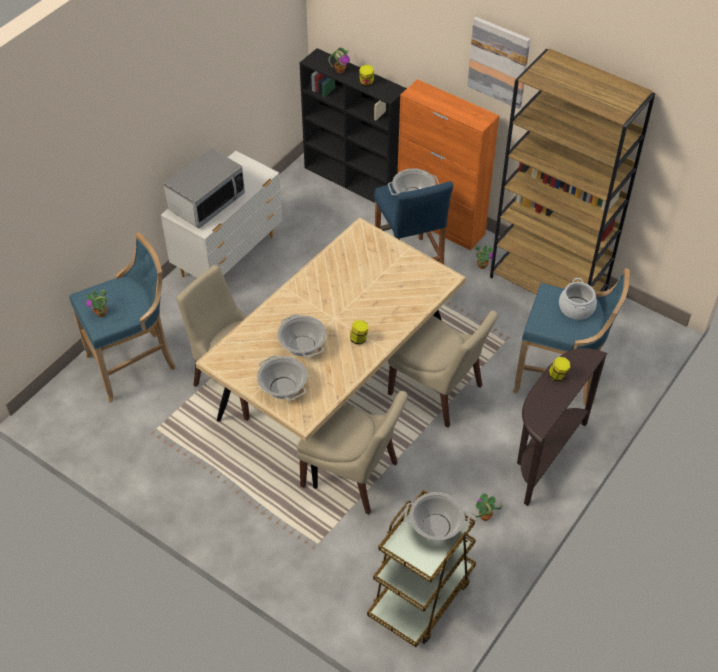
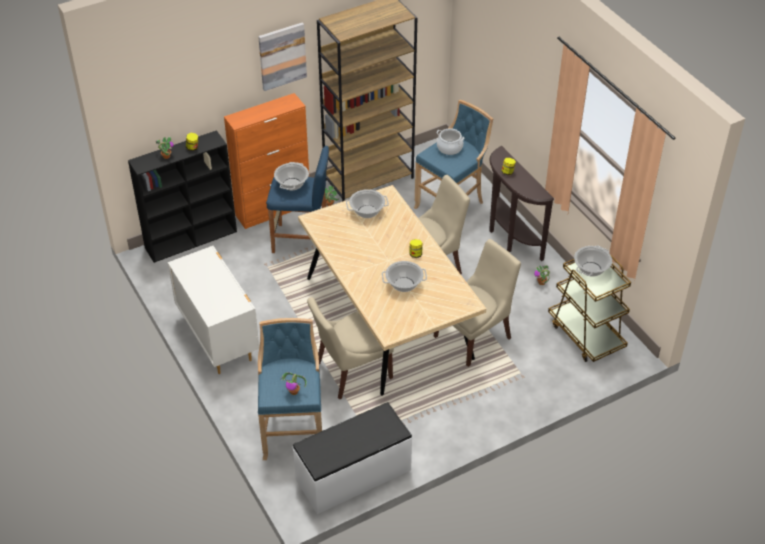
camera: 65 degrees left, 5 degrees down
(95, 437) = (354, 475): none -> white bench
(206, 202) = (215, 296): microwave -> none
(282, 387) = (436, 306): cooking pot -> cooking pot (367, 212)

